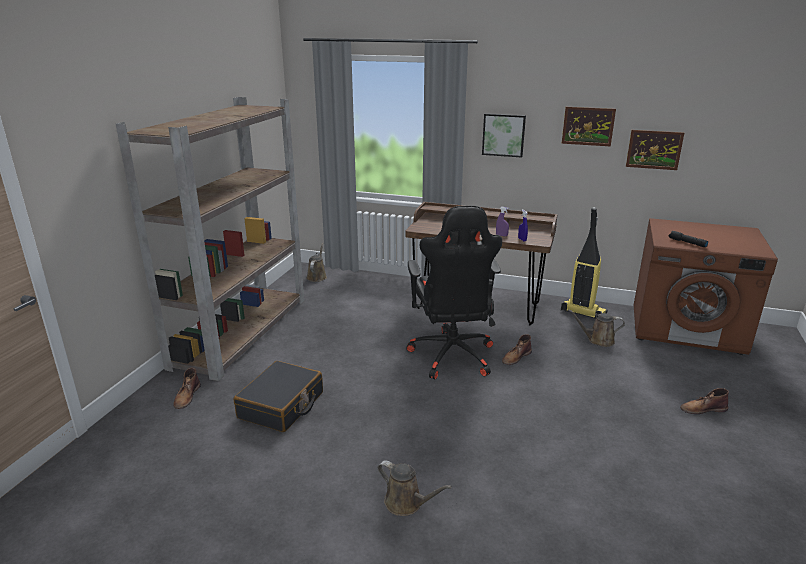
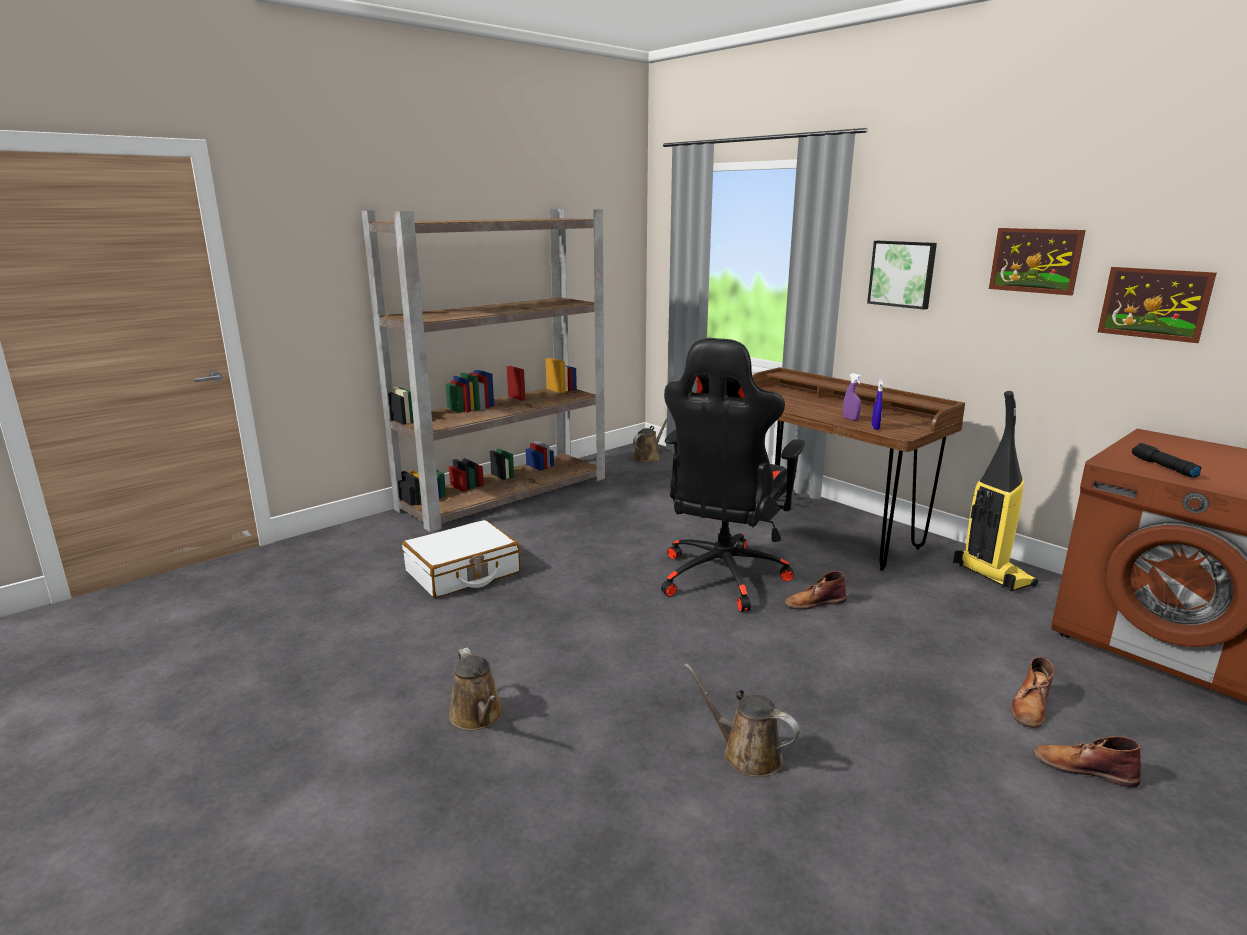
camera: 30 degrees right, 5 degrees down
(187, 396) = (386, 538): brown boot -> brown boot (1030, 706)
(281, 405) = (463, 572): black suitcase -> white suitcase
(598, 340) = (979, 616): brown watering can -> brown watering can (746, 753)

